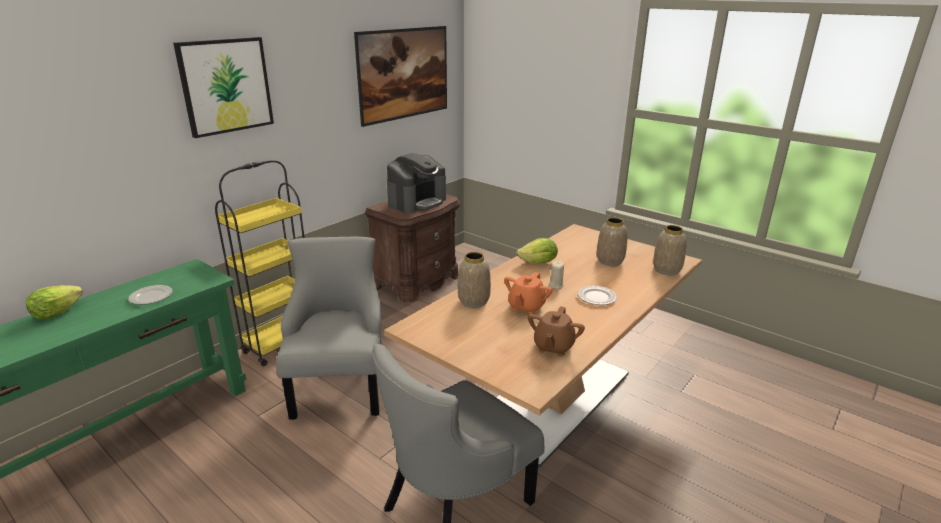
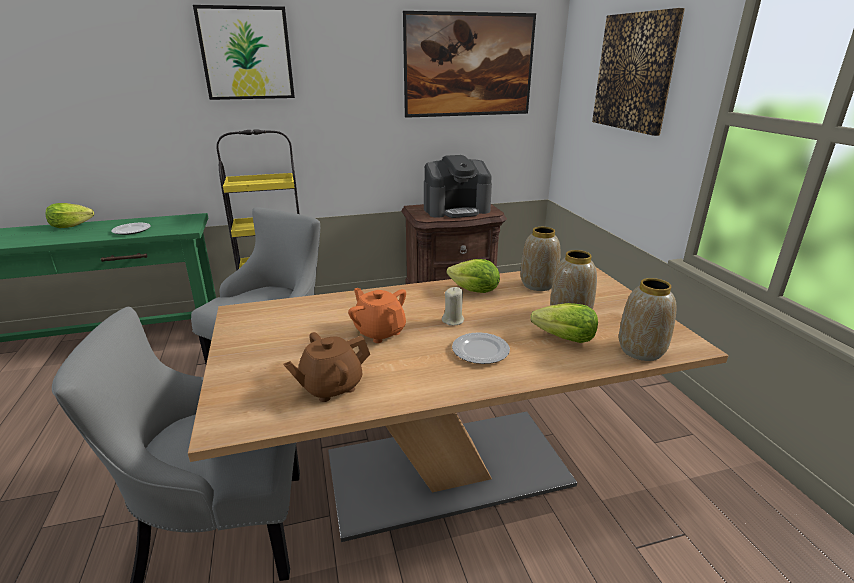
camera: 35 degrees right, 0 degrees up
(473, 301) = (338, 308): vase -> vase (537, 285)
(526, 307) = (379, 332): orange teapot -> orange teapot turned 75 degrees clockwise
(548, 77) = (634, 72): none -> picture
(626, 276) = (565, 339): none -> lettuce

